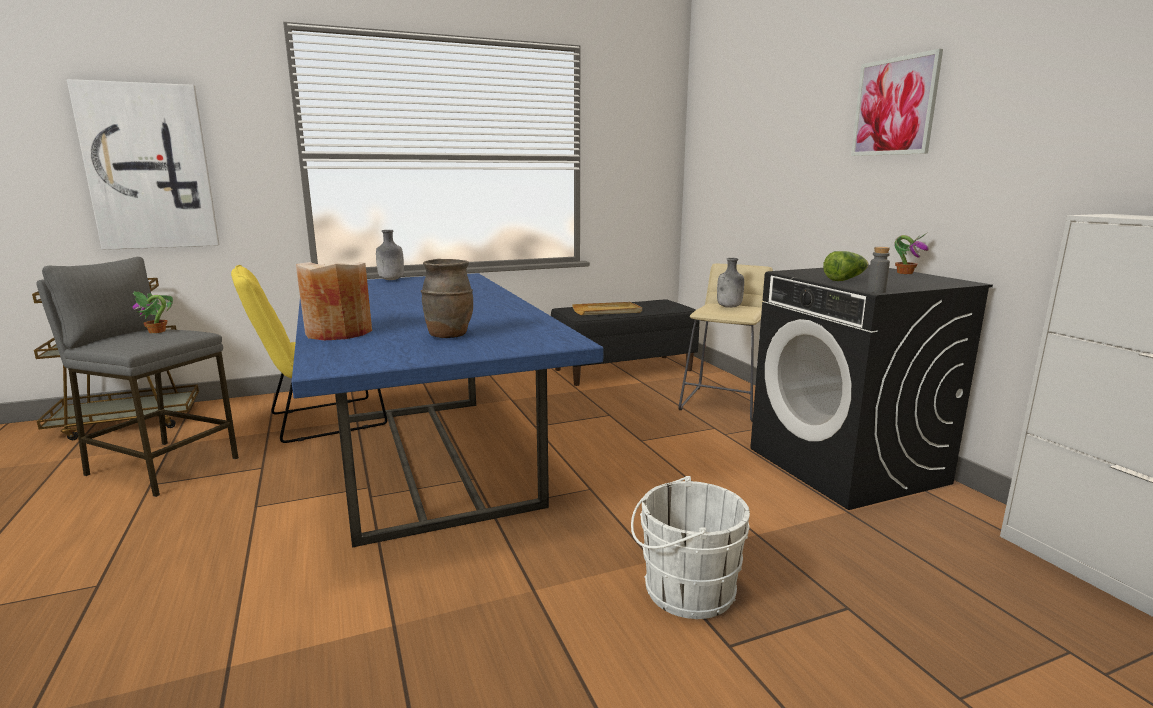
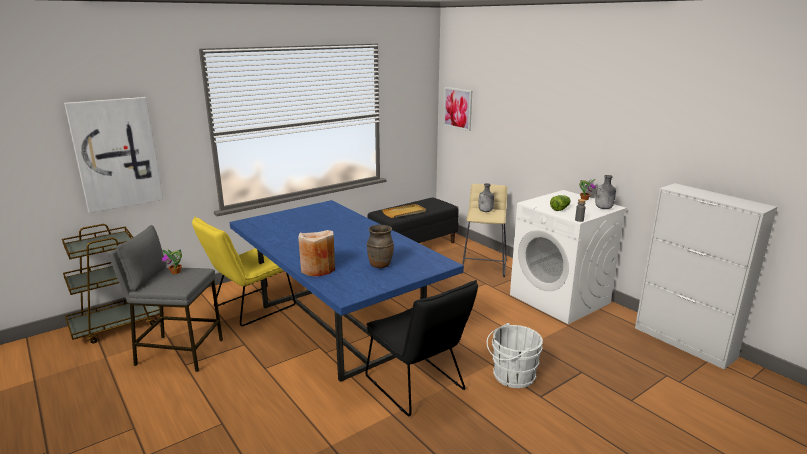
camera: 15 degrees left, 5 degrees up
(391, 279) = (284, 213): grey bottle -> grey bottle (604, 208)
(483, 580) = (418, 387): none -> black chair
(847, 466) = (560, 299): black washing machine -> white washing machine
(894, 107) = (575, 109): picture -> picture (458, 108)

